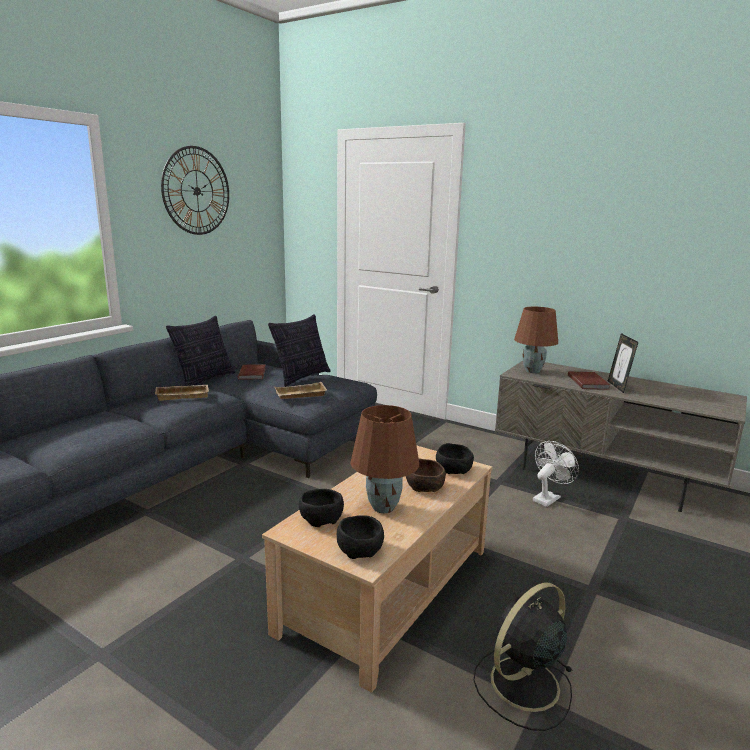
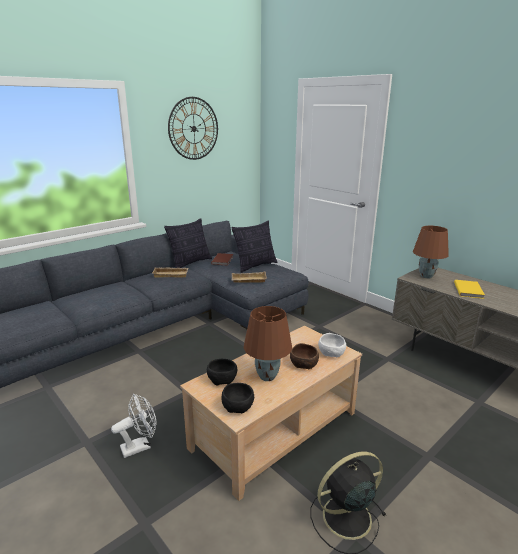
camera: 15 degrees right, 5 degrees up
(454, 469) = (331, 353): black bowl -> white bowl
(548, 498) = (422, 377): white fan -> white fan (140, 446)
(588, 382) = (469, 290): brown book -> yellow book
(618, 387) = (493, 296): picture frame -> none

